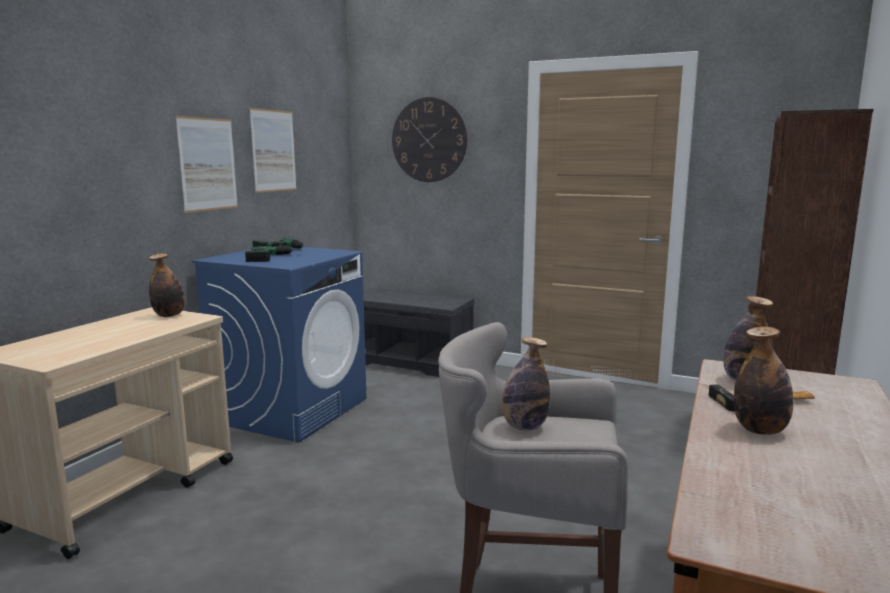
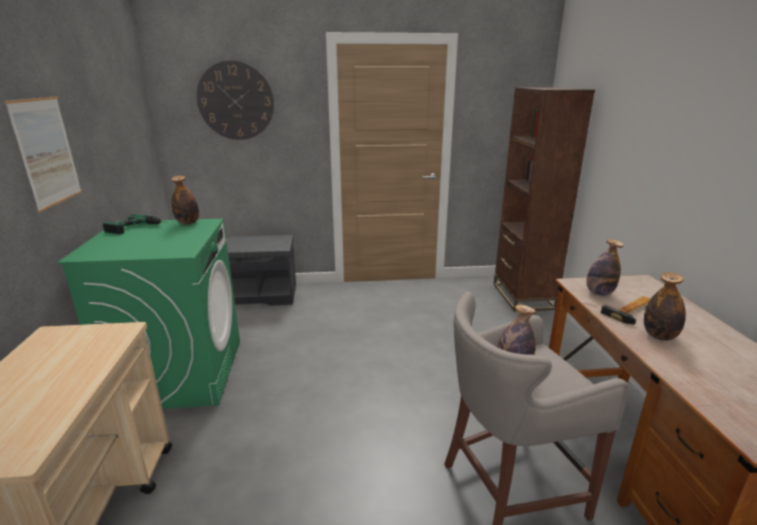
camera: 30 degrees left, 10 degrees up
(169, 315) = (81, 336): bottle -> bottle (188, 223)
(273, 151) = (97, 124): picture -> none
(274, 257) = (150, 242): power drill -> none
(291, 409) = (180, 373): blue washing machine -> green washing machine

